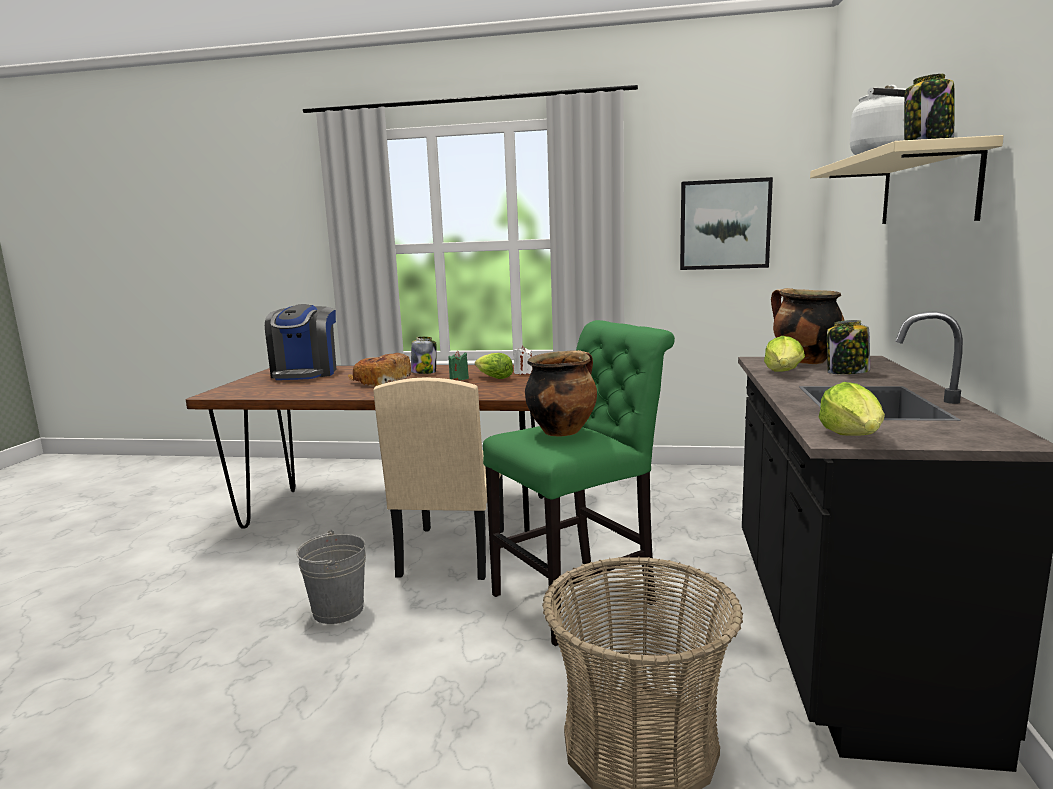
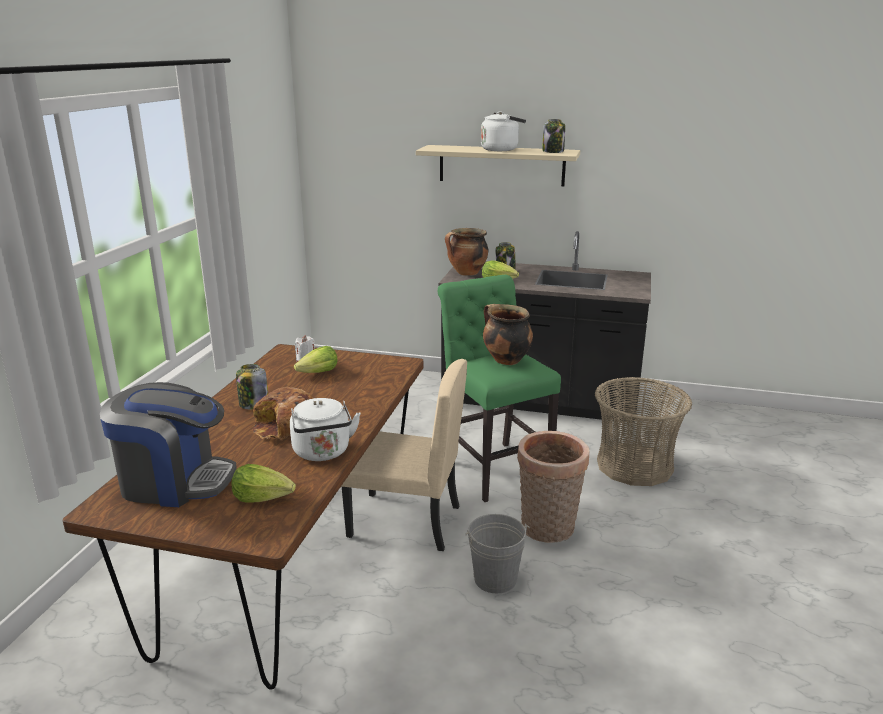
camera: 85 degrees left, 10 degrees up
(327, 393) = (323, 453): none -> white kettle
(430, 644) = (548, 530): none -> basket
(459, 378) = (308, 387): green candle -> none
(724, 224) = (265, 183): picture -> none
(853, 436) = (633, 291): lettuce -> lettuce (263, 497)

